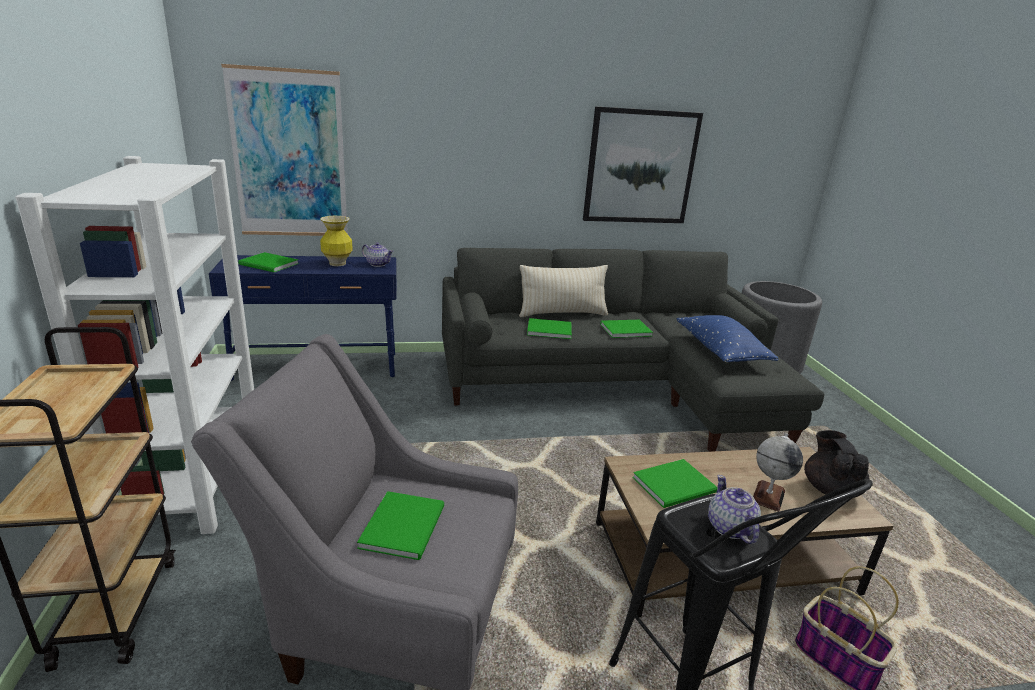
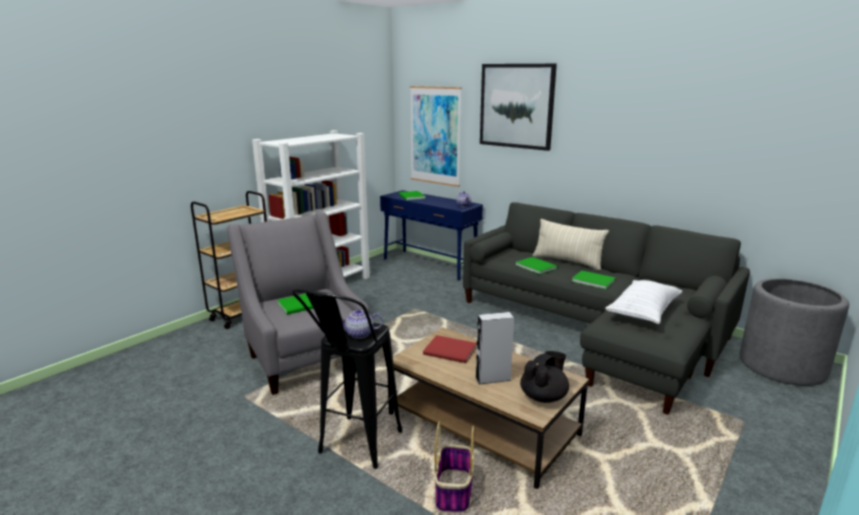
camera: 50 degrees right, 5 degrees down
(337, 264) = (443, 201): vase -> none
(640, 167) = (662, 154): picture -> picture (516, 106)
(676, 485) = (451, 351): green book -> red book
(721, 351) = (643, 312): blue pillow -> white pillow
(729, 528) = (360, 334): teapot -> teapot turned 135 degrees counterclockwise
(768, 496) = (493, 378): globe -> grey speaker

